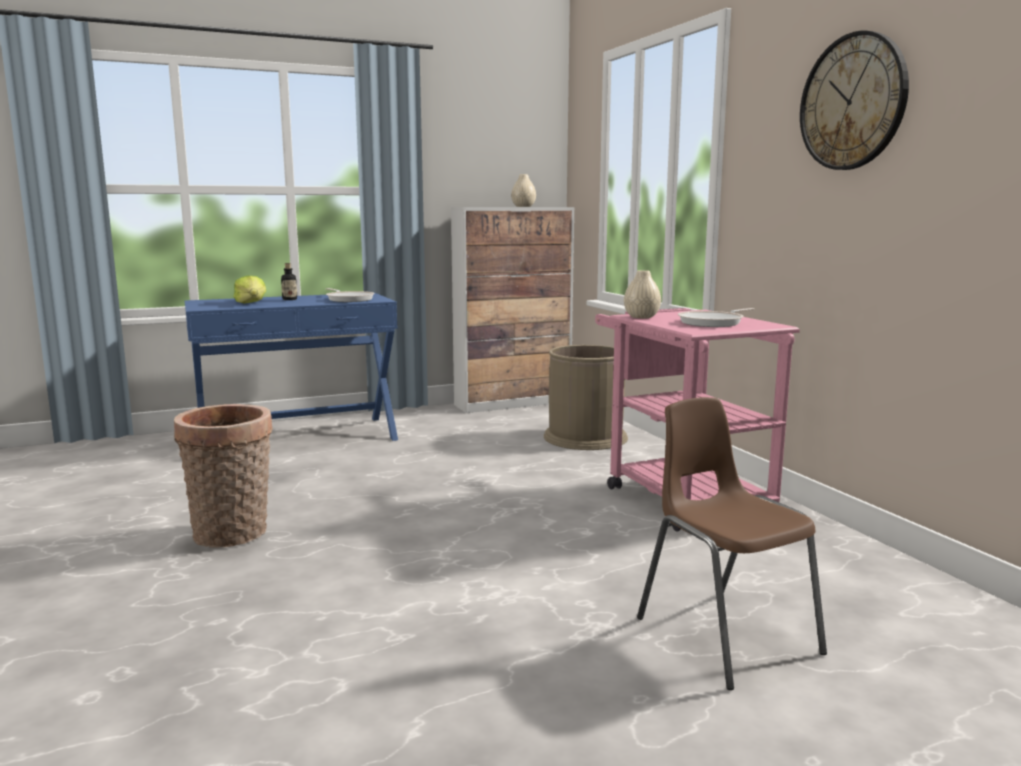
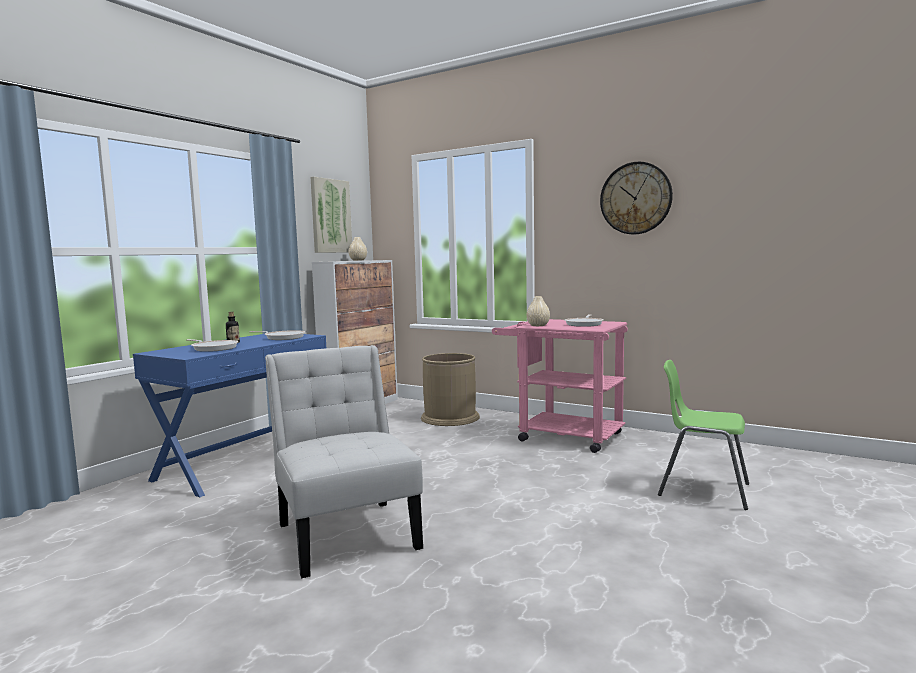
camera: 35 degrees left, 5 degrees down
(233, 535) = (346, 532): basket -> white chair
(251, 303) = (214, 348): lettuce -> frying pan
(491, 146) = (330, 216): none -> picture
(725, 635) = (702, 490): brown chair -> green chair

